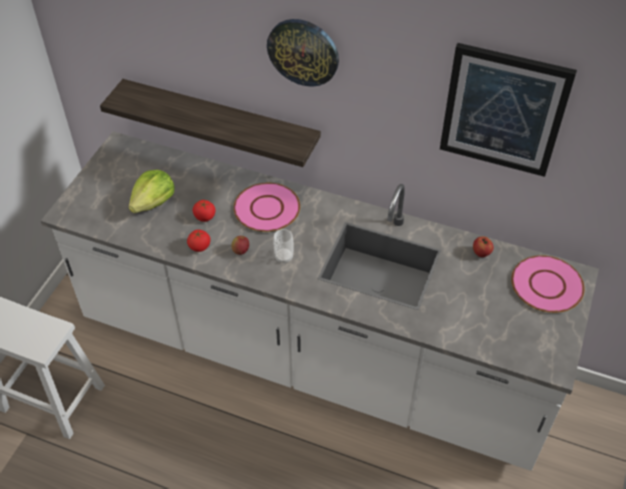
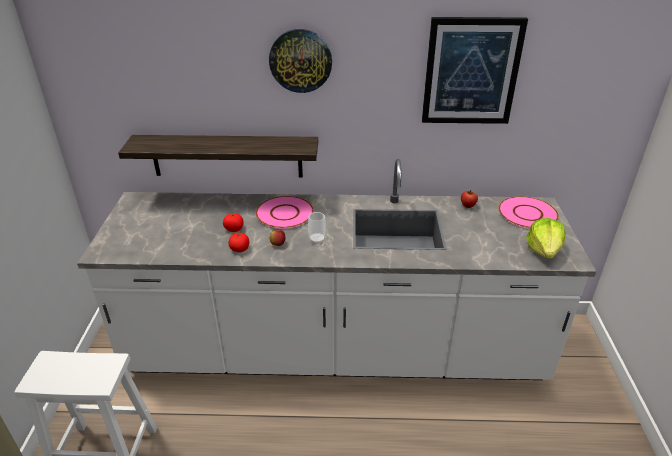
camera: 20 degrees left, 15 degrees down
(154, 202) = (183, 229): lettuce -> lettuce (544, 250)

